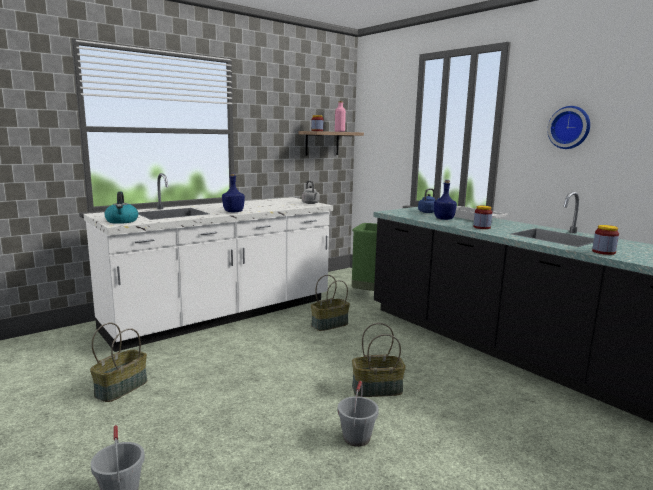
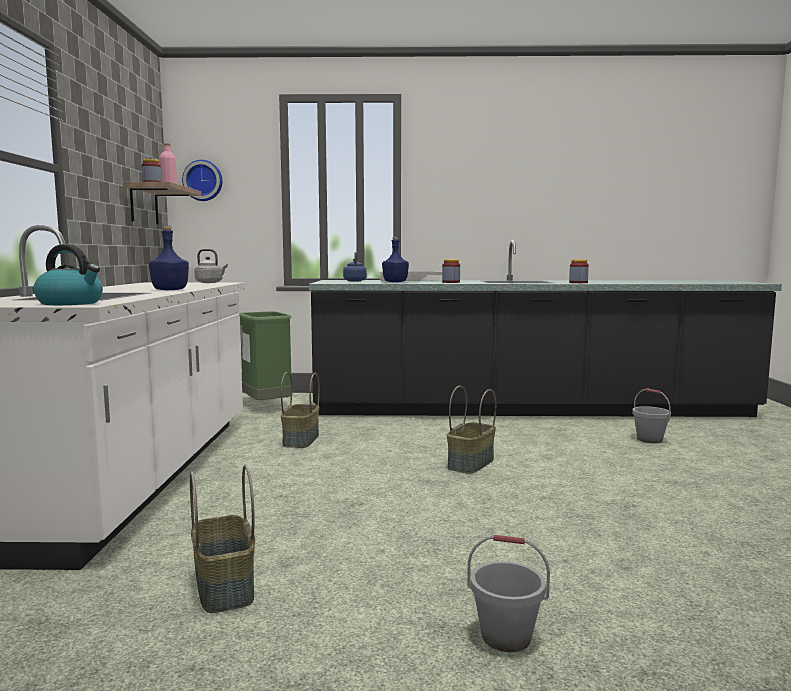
camera: 50 degrees left, 5 degrees down
(357, 438) = (542, 495): grey bucket -> grey bucket (650, 439)
(570, 127) = (475, 184): wall clock -> wall clock (203, 180)

